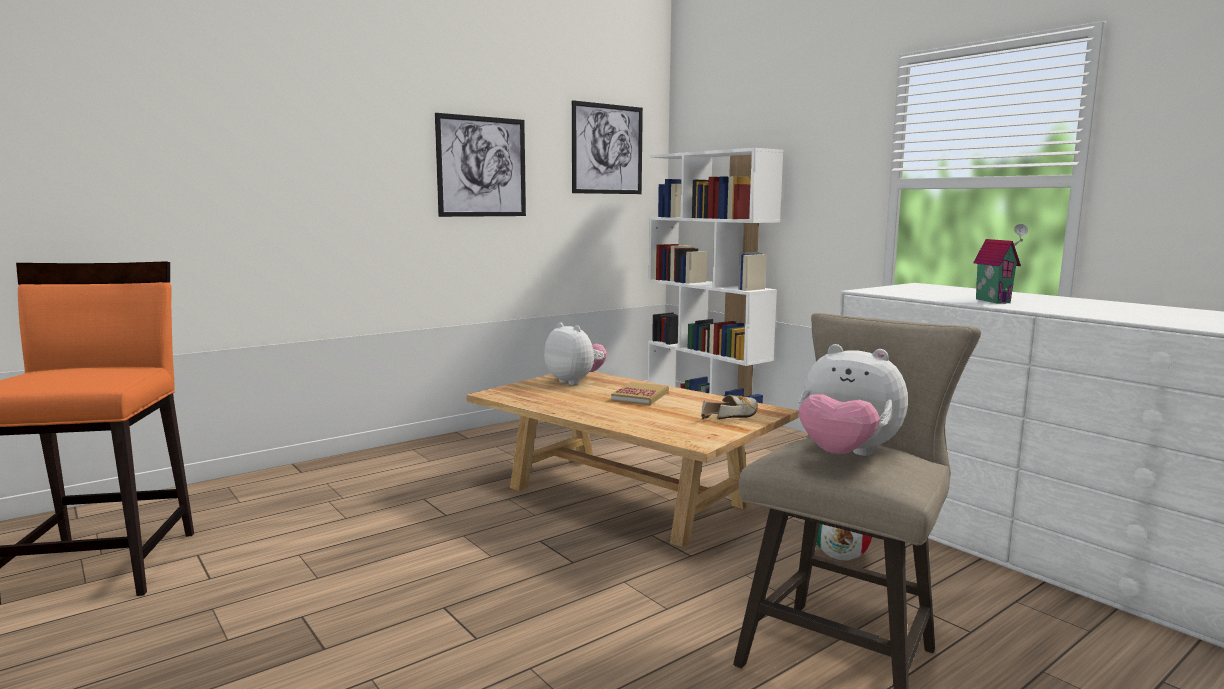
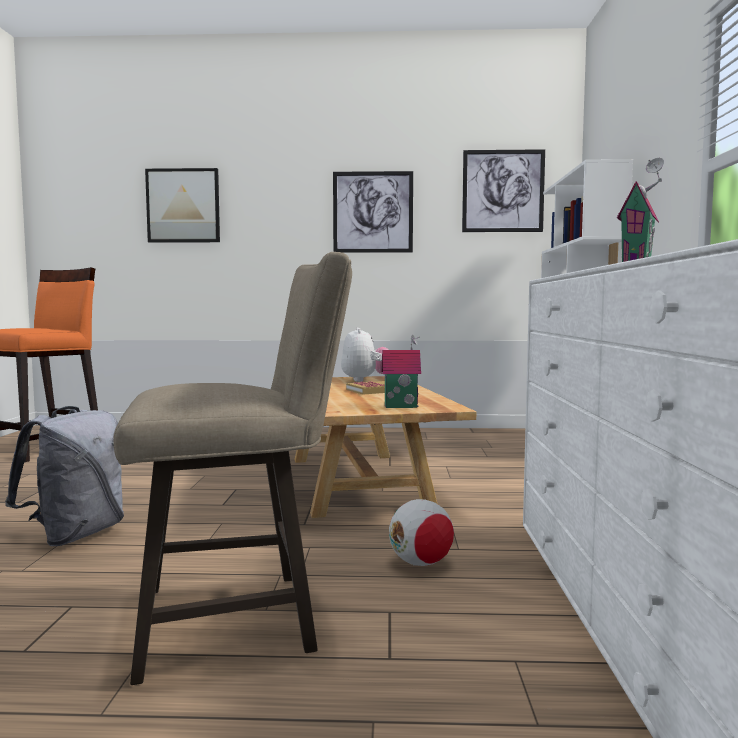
camera: 40 degrees right, 5 degrees down
(221, 146) = (183, 206): none -> picture
(520, 652) = (75, 535): none -> grey backpack
(734, 416) = (401, 406): shoe -> toy house
(846, 455) = (190, 385): plush toy -> none

